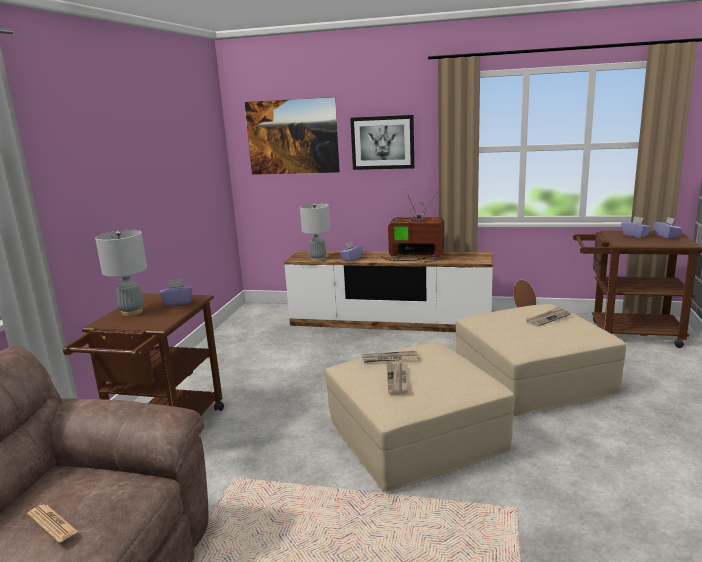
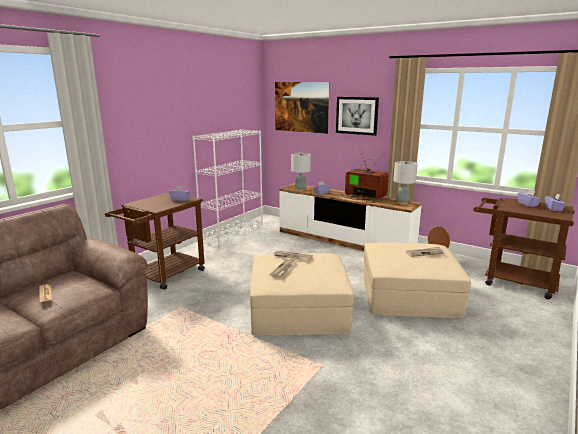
camera: 20 degrees right, 0 degrees up
(132, 312) = (153, 200): grey table lamp -> grey table lamp (402, 203)
(221, 342) = (232, 234): none -> white bookcase

